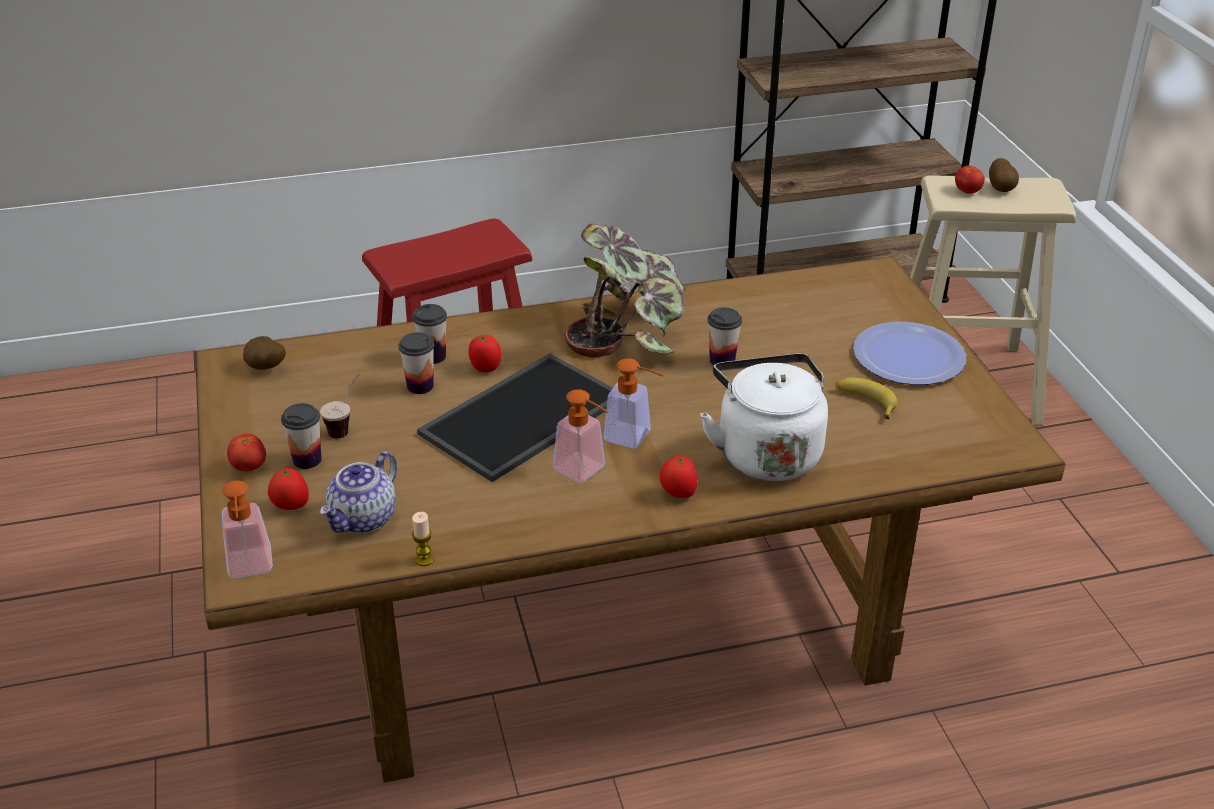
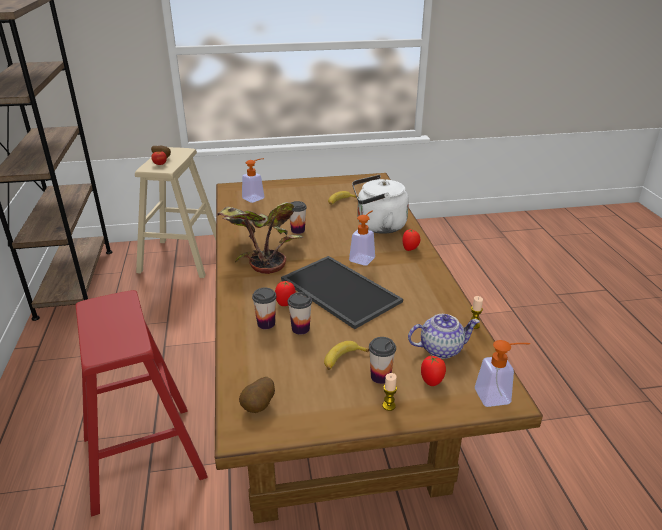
camera: 85 degrees left, 5 degrees down
(249, 467) = (388, 406): tomato -> candle
(346, 427) = (343, 360): cup -> banana
(364, 519) = (441, 349): teapot -> teapot turned 45 degrees counterclockwise
(586, 472) = (393, 272): soap dispenser -> soap dispenser (256, 197)
(908, 356) = (306, 189): plate -> none

